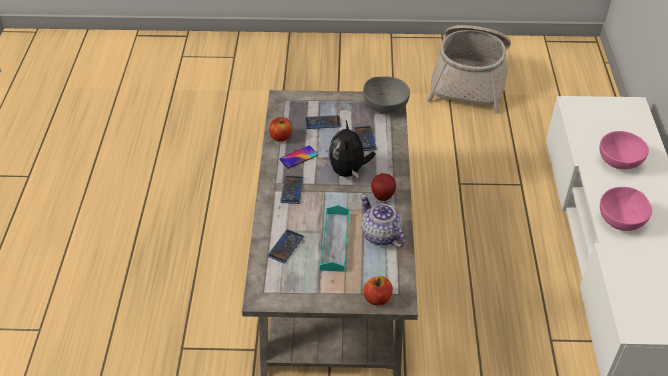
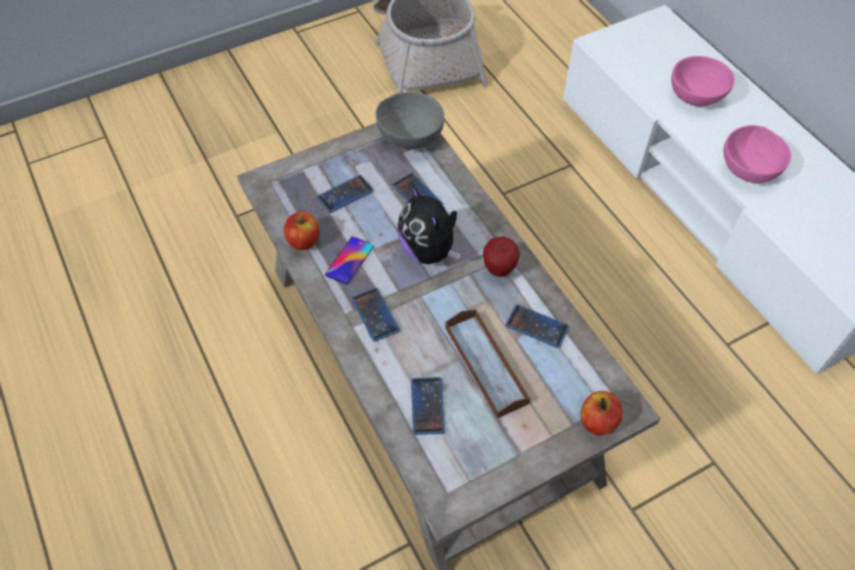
camera: 30 degrees left, 10 degrees up
(335, 241) = (486, 364): turquoise tray -> brown tray
(381, 235) = (537, 326): teapot -> phone

